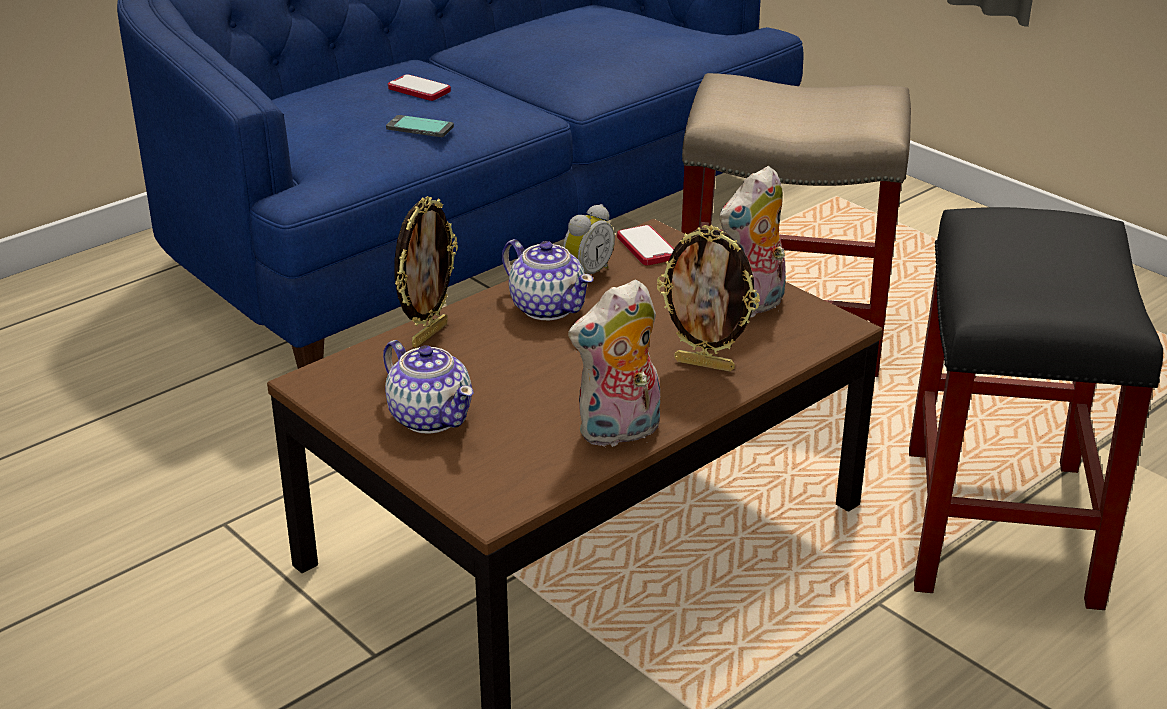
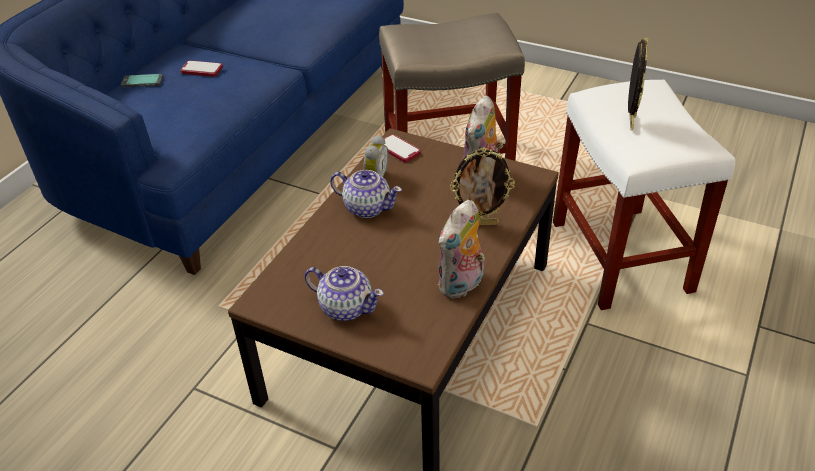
camera: 20 degrees left, 10 degrees up
(419, 128) = (220, 99): phone -> phone (142, 81)
(428, 334) = (308, 247): picture frame -> picture frame (629, 121)
(1001, 528) = (622, 257): black stool -> white stool

